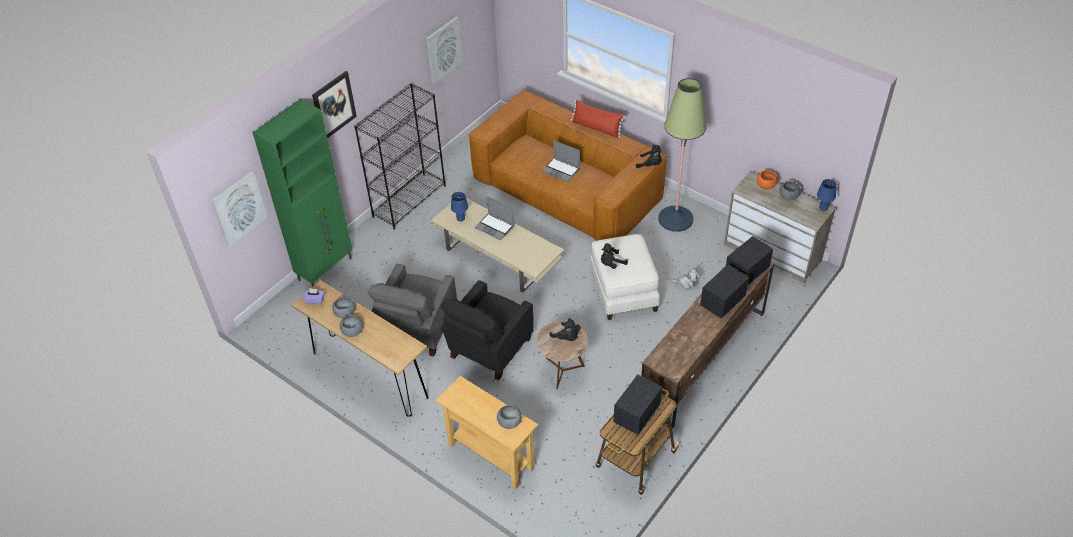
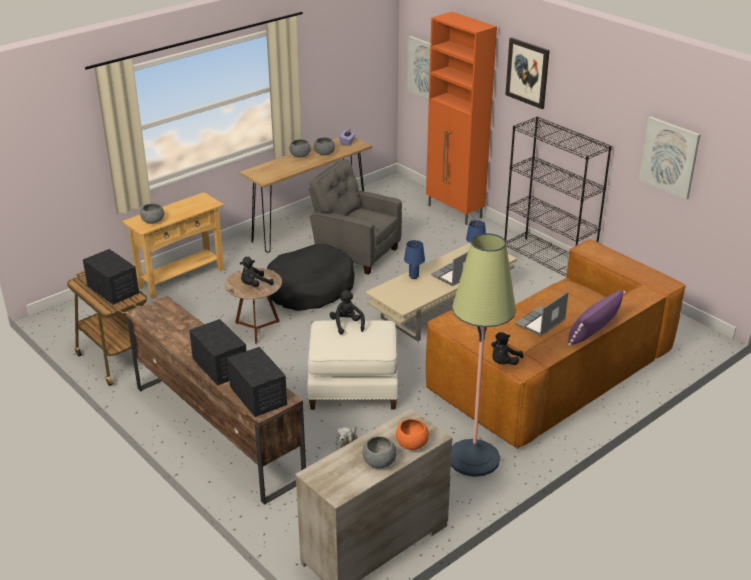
camera: 100 degrees right, 15 degrees down
(326, 269) = (455, 212): green cabinet -> orange cabinet
(489, 349) = (309, 289): black armchair -> black dog bed
(596, 128) = (593, 330): red pillow -> purple pillow
(823, 208) = (340, 493): blue table lamp -> blue table lamp (413, 276)

